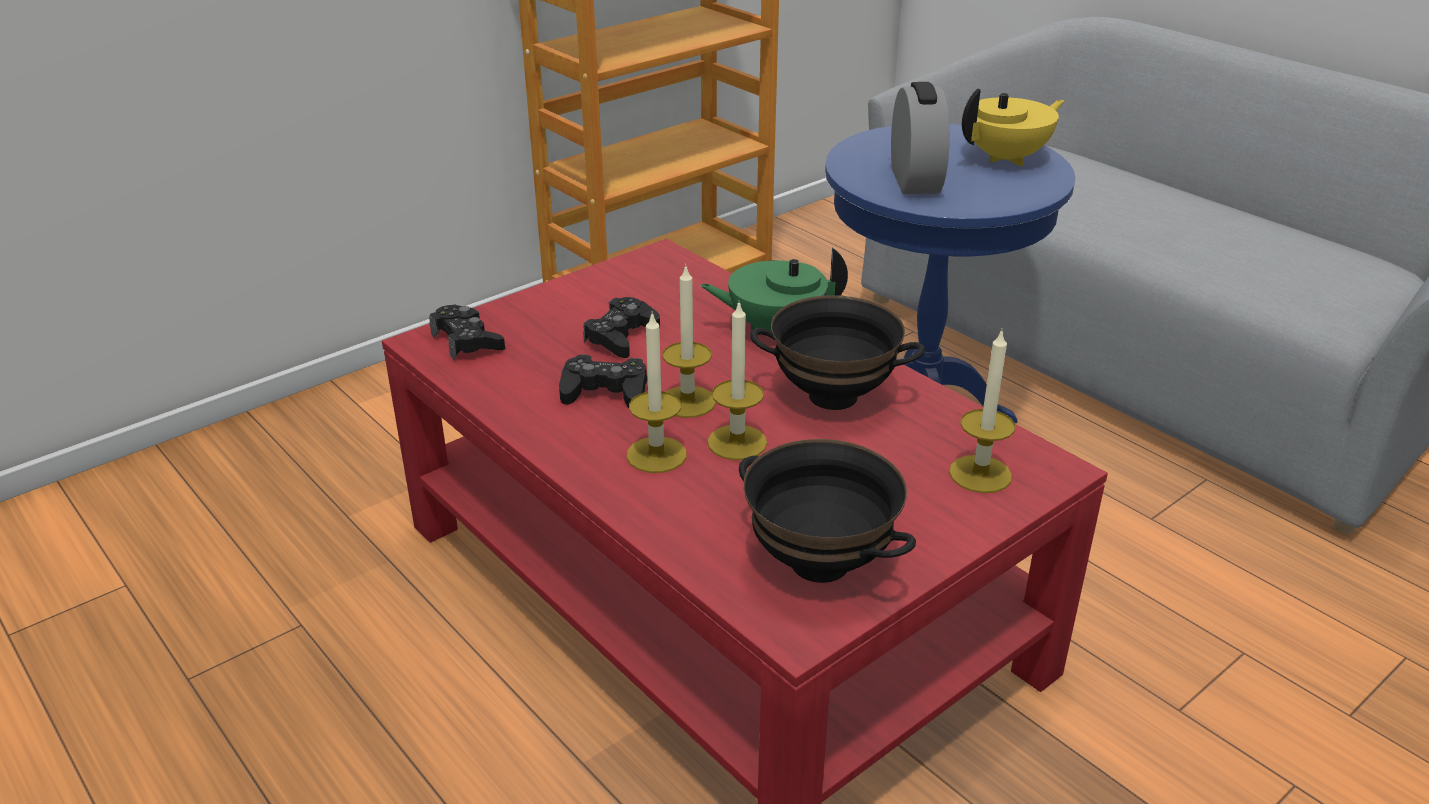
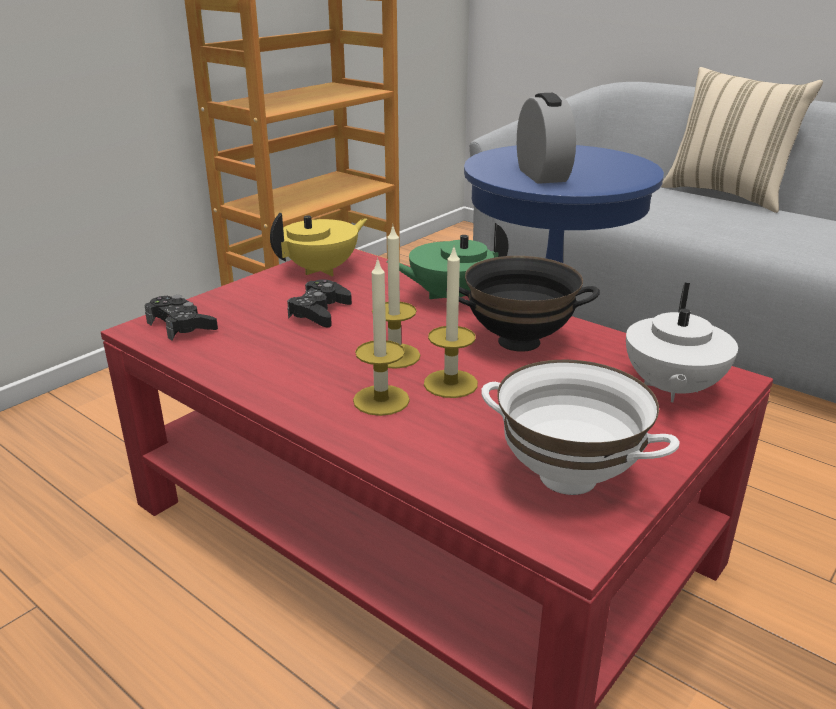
camera: 10 degrees left, 5 degrees down
(605, 391) = (318, 354): black game controller -> none
(818, 564) = (566, 478): black bowl -> white bowl
(980, 474) = (671, 389): candle -> white teapot
(1007, 158) = (603, 160): yellow teapot -> yellow teapot (322, 270)
(1211, 192) = (726, 194): none -> beige pillow

